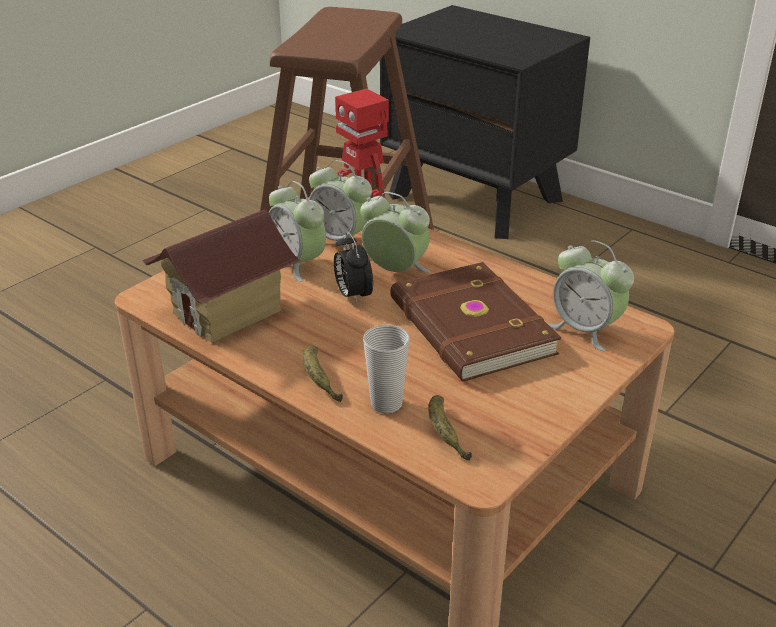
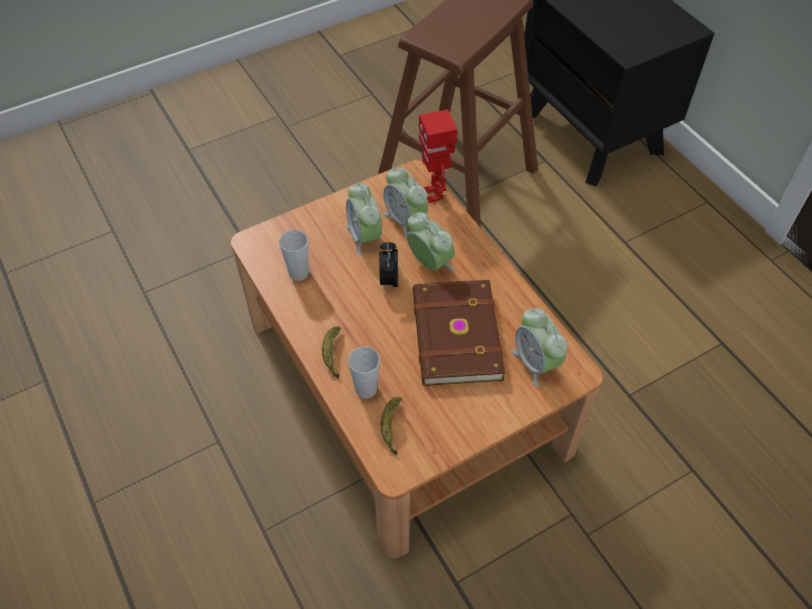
camera: 20 degrees right, 20 degrees up
(228, 313) = (299, 273): toy house -> cup

